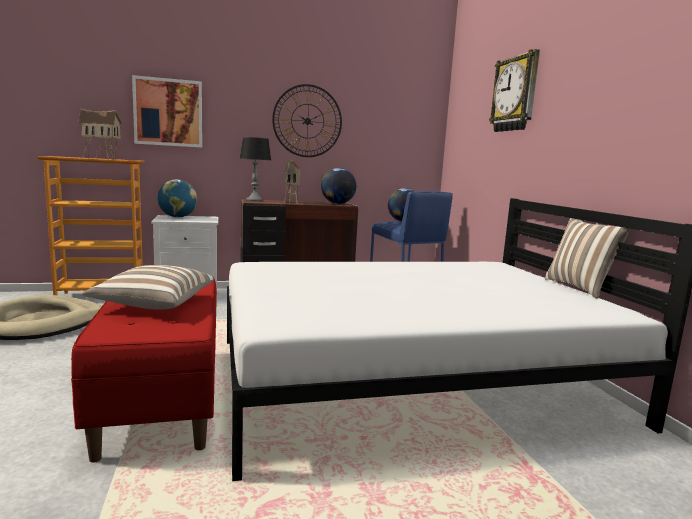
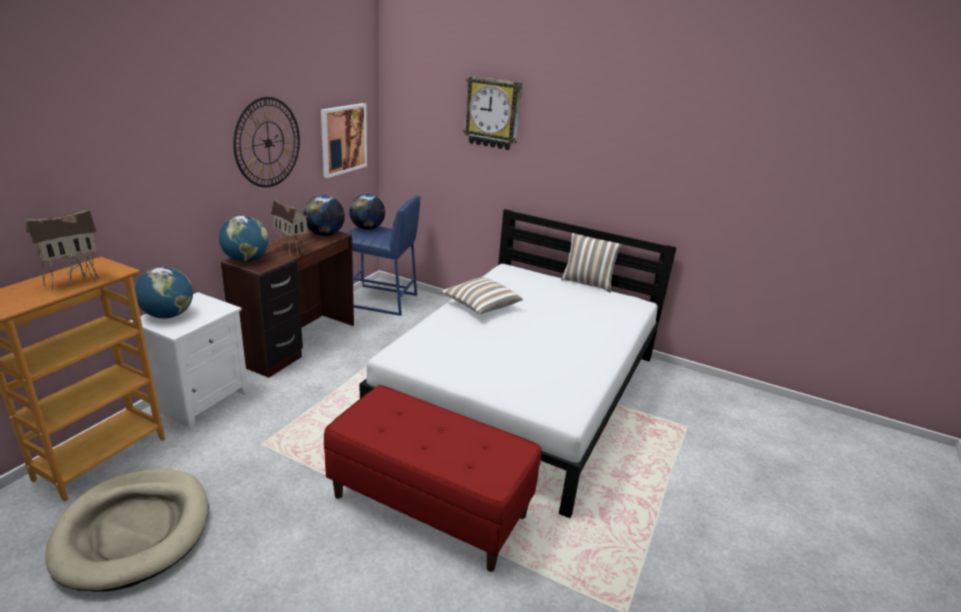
camera: 50 degrees left, 15 degrees up
(153, 304) = (437, 441): pillow -> pillow (480, 306)
(168, 112) = (112, 177): picture -> picture (343, 139)
(255, 200) = (246, 260): table lamp -> globe

